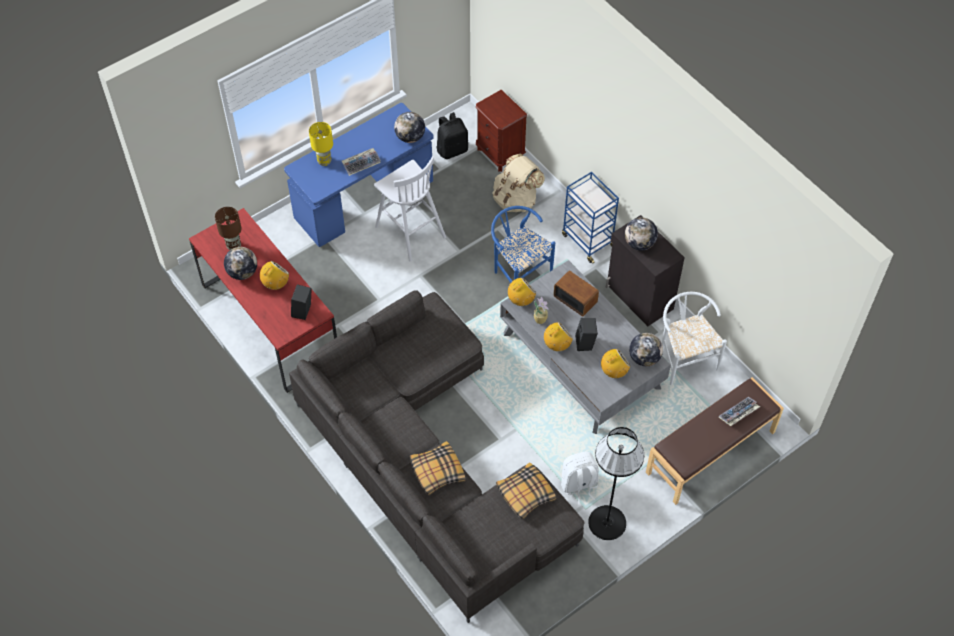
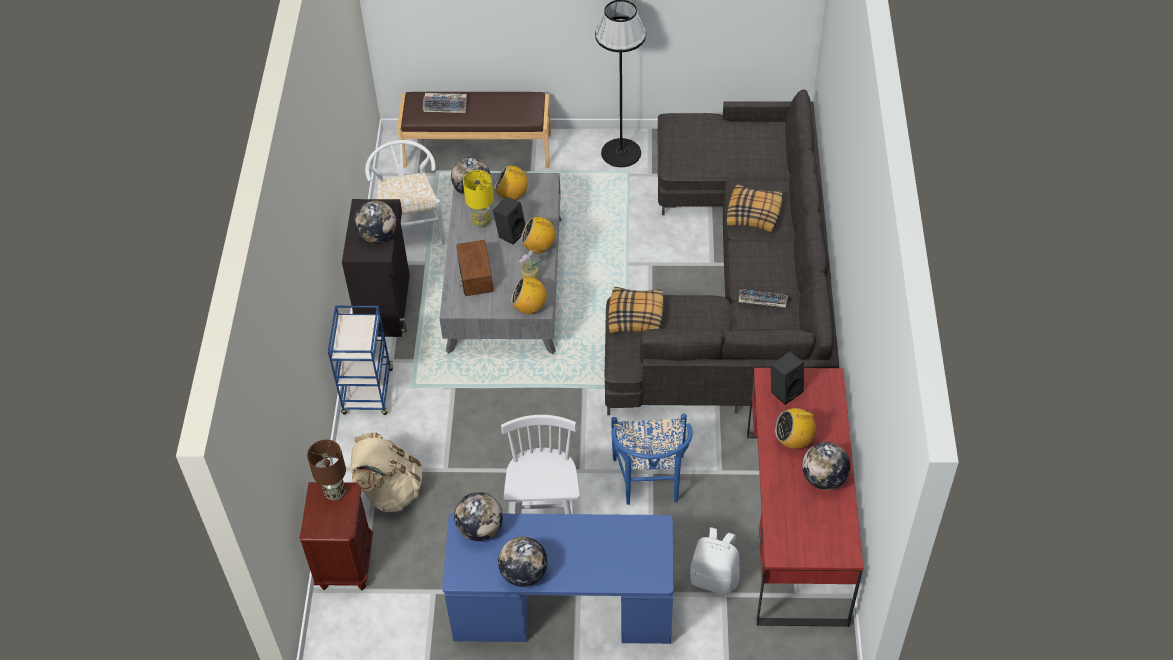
camera: 140 degrees left, 5 degrees down
(234, 246) = (812, 520): brown table lamp -> brown table lamp (335, 492)
(324, 161) = (614, 565): yellow table lamp -> yellow table lamp (481, 222)
(361, 163) = (570, 532): keyboard -> keyboard (761, 302)
(367, 131) = (524, 574): none -> globe
(452, 149) = (394, 609): black backpack -> none
(518, 272) = (475, 406): blue chair -> blue chair (650, 484)
(525, 494) = (690, 155): pillow -> pillow (636, 316)
(579, 485) = (616, 190): white backpack -> white backpack (714, 578)
(684, 358) = (410, 229): white chair -> white chair turned 150 degrees clockwise

